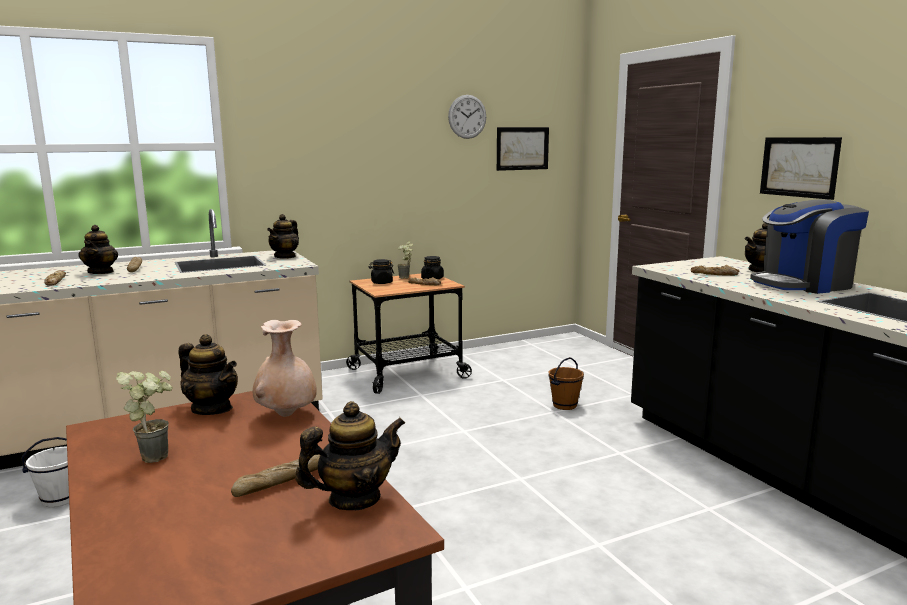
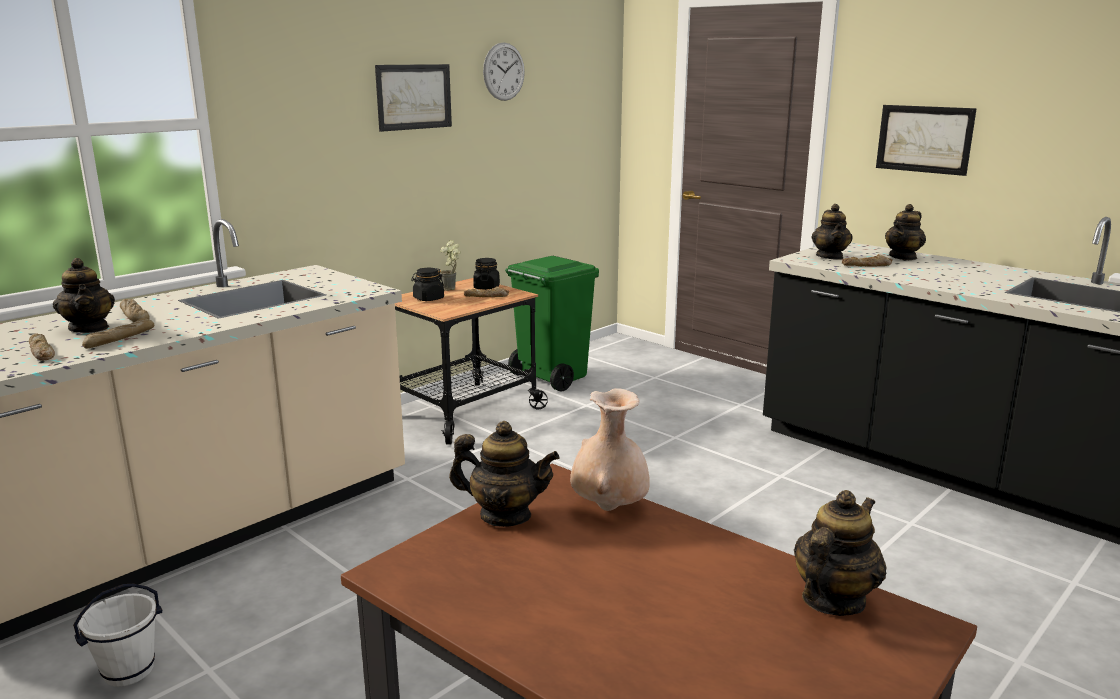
camera: 20 degrees left, 5 degrees up
(156, 454) = (528, 591): potted plant -> none
(280, 483) = (728, 598): bread -> bread (120, 340)
(285, 256) = (330, 278): teapot -> teapot (830, 257)
(493, 358) = (551, 377): none -> green trash can
(522, 148) = (562, 111): picture -> picture (414, 97)
(564, 405) = (680, 428): brown bucket -> none
(803, 284) = (965, 272): coffee machine -> none

